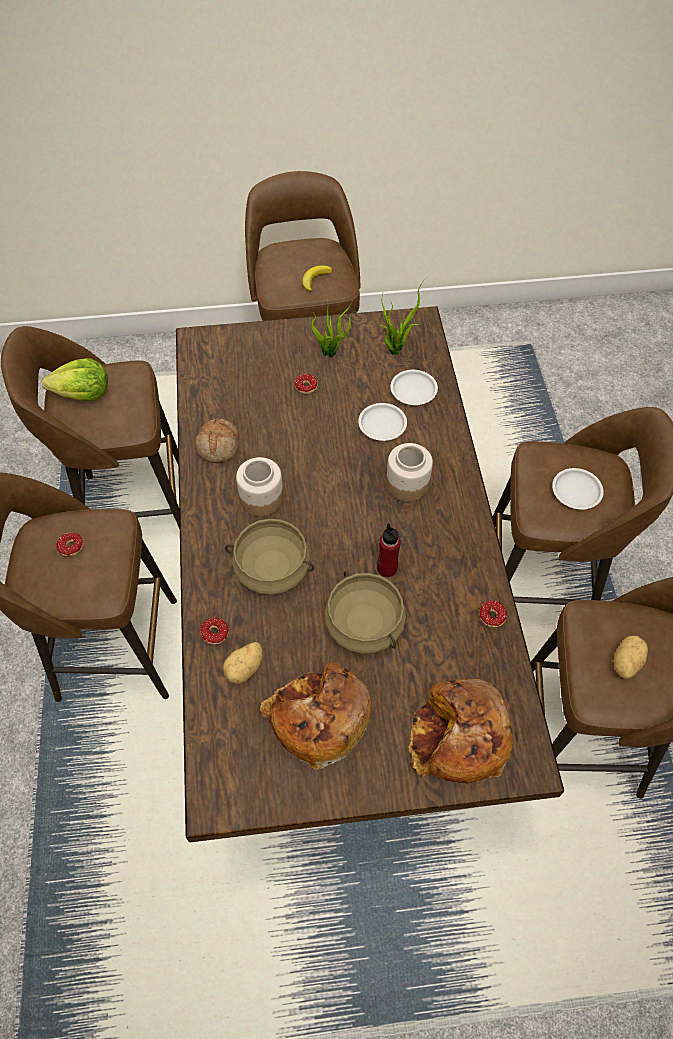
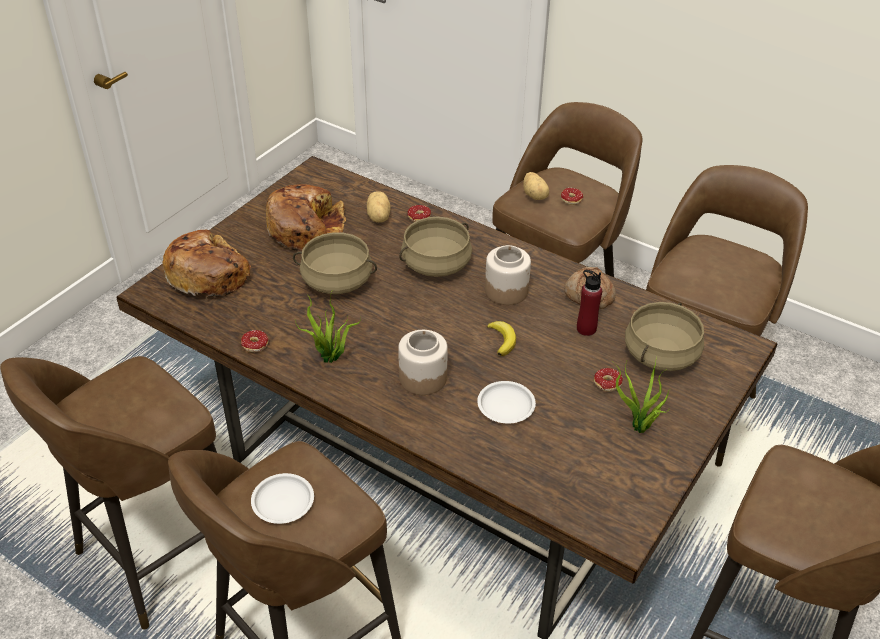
camera: 130 degrees right, 15 degrees down
(83, 393) = (737, 264): lettuce -> none
(247, 376) = (660, 354): none -> beige cooking pot
(315, 279) = (789, 504): banana -> banana (502, 340)
(387, 568) = (363, 318): red bottle -> red bottle (586, 329)
(395, 348) = (599, 482): potted plant -> potted plant (330, 359)
(414, 390) = (525, 457): white plate -> none
(625, 662) = (128, 401): potato -> potato (535, 195)

